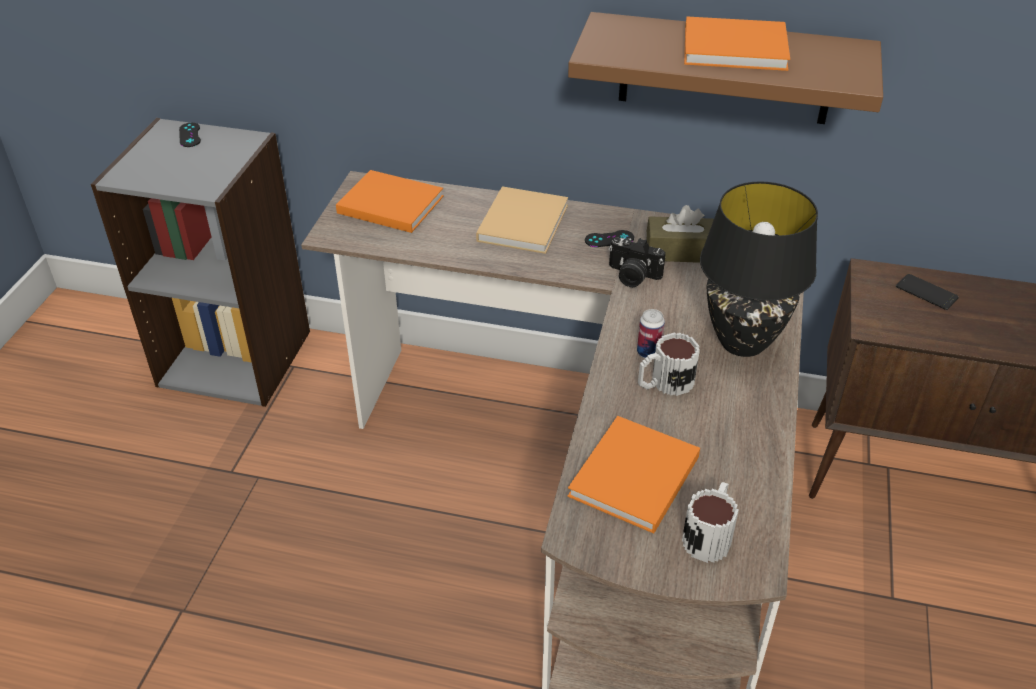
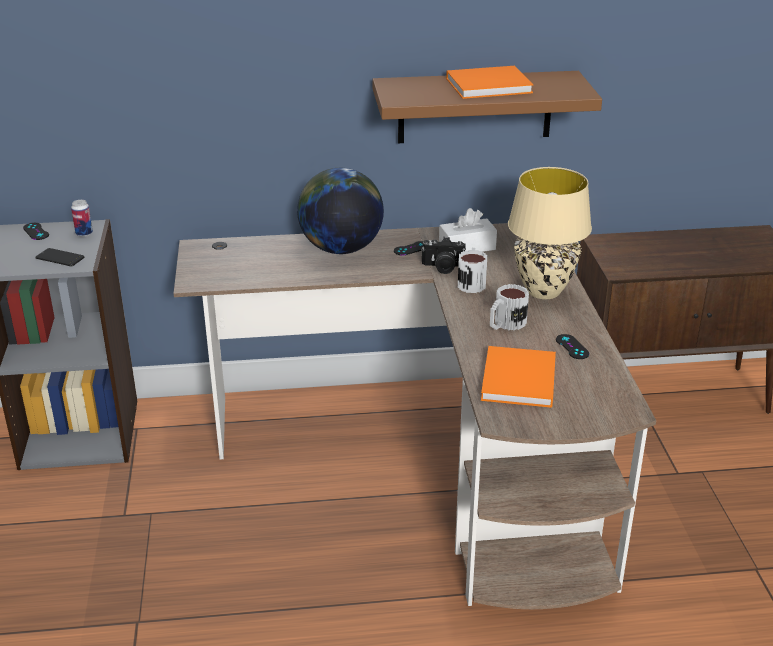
camera: 20 degrees left, 10 degrees down
(388, 204) = (227, 255): orange book -> none
(524, 221) = (341, 248): beige book -> globe
(648, 353) = (483, 309): can -> can (84, 234)
(680, 251) = (467, 247): brown tissue box -> white tissue box
(709, 534) = (588, 399): mug -> mug (471, 282)
(733, 441) = (572, 347): none -> black game controller
(743, 342) = (543, 291): black table lamp -> beige table lamp
(926, 292) = (641, 245): phone -> phone (60, 258)

